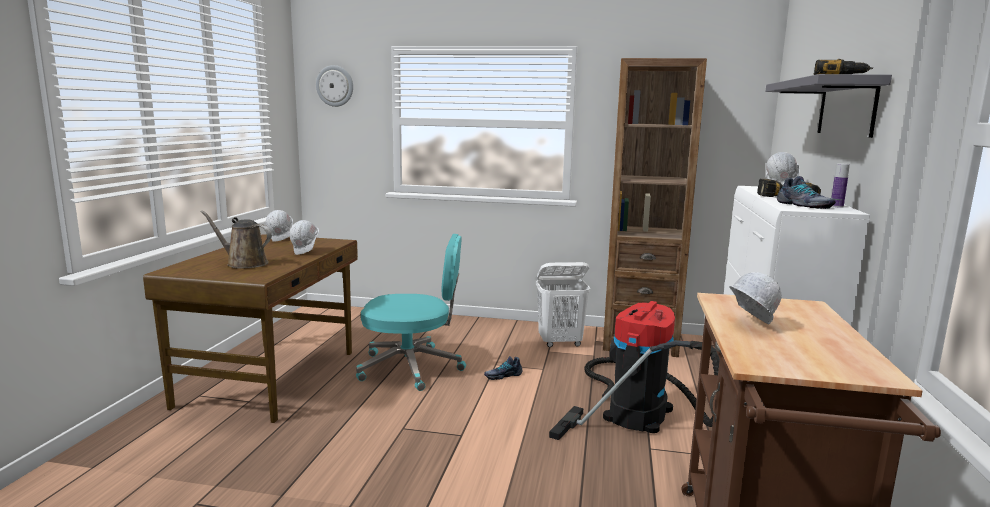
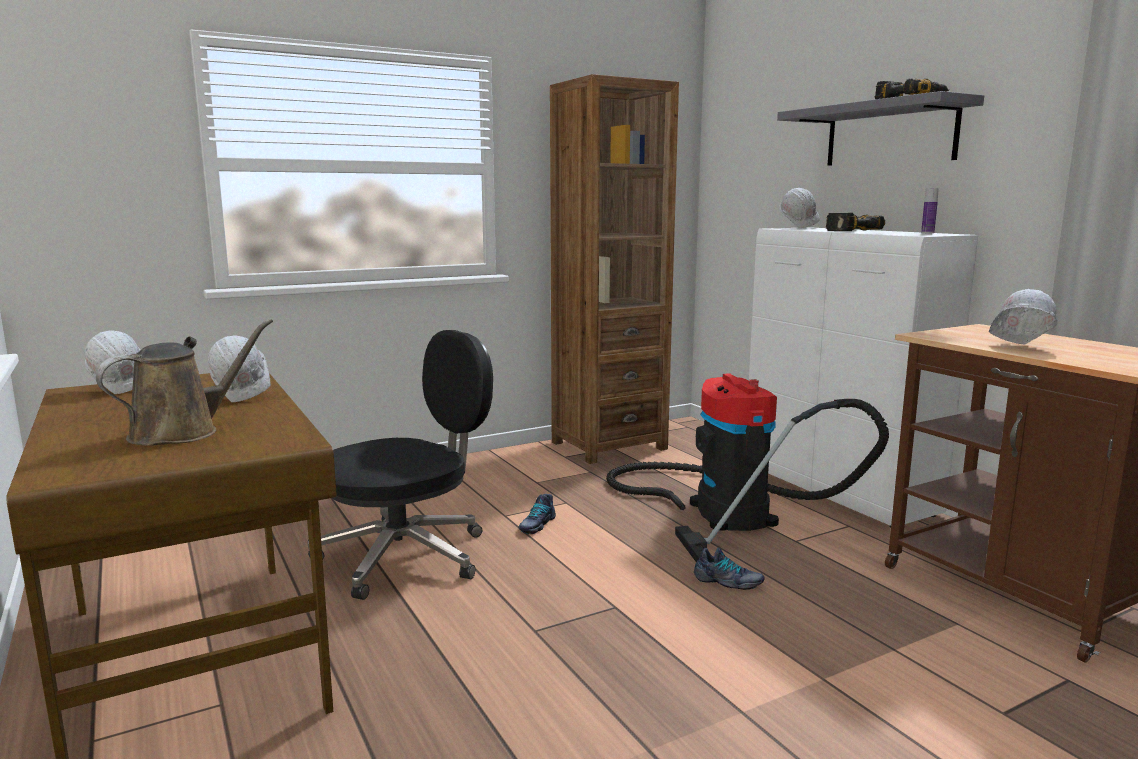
camera: 40 degrees left, 0 degrees up
(244, 263) = (182, 432): brown watering can -> brown watering can turned 150 degrees clockwise
(335, 86) = (69, 96): wall clock -> none
(412, 368) = (406, 556): turquoise office chair -> black office chair
(560, 343) = (533, 469): white laundry basket -> none
(803, 205) = (909, 233): shoe -> shoe (728, 582)

